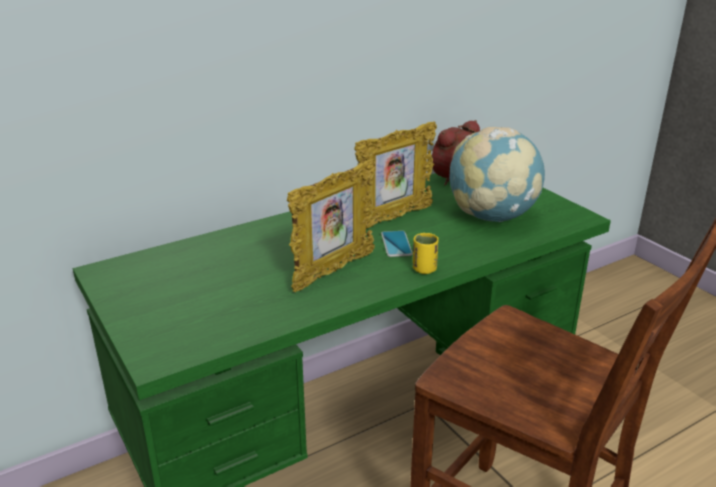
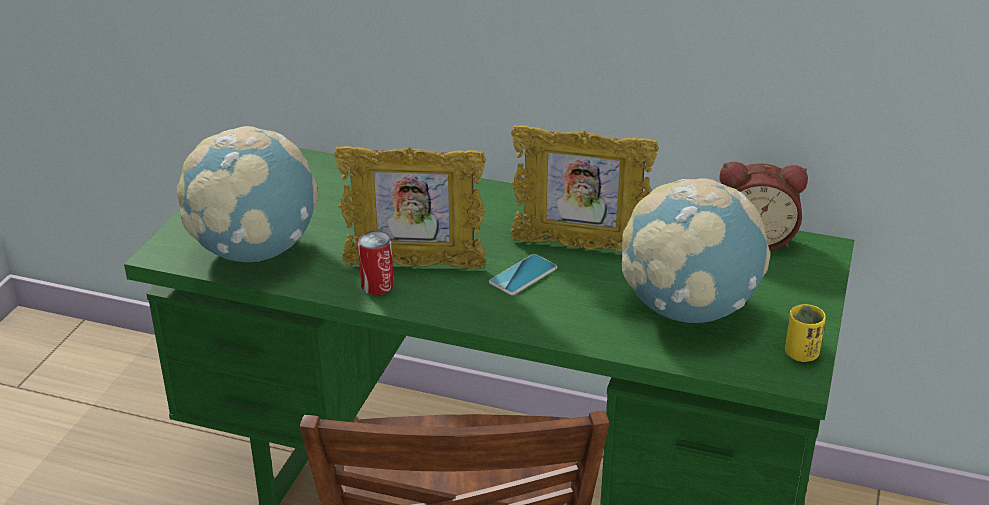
camera: 50 degrees right, 5 degrees up
(220, 321) = (254, 251): none -> globe
(336, 292) = (377, 286): none -> can
(424, 269) = (493, 316): yellow cup -> yellow cup (801, 354)

